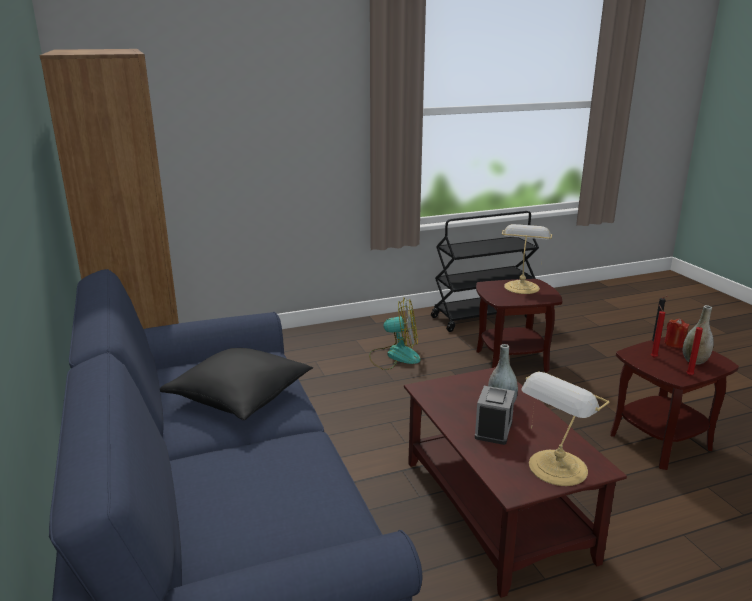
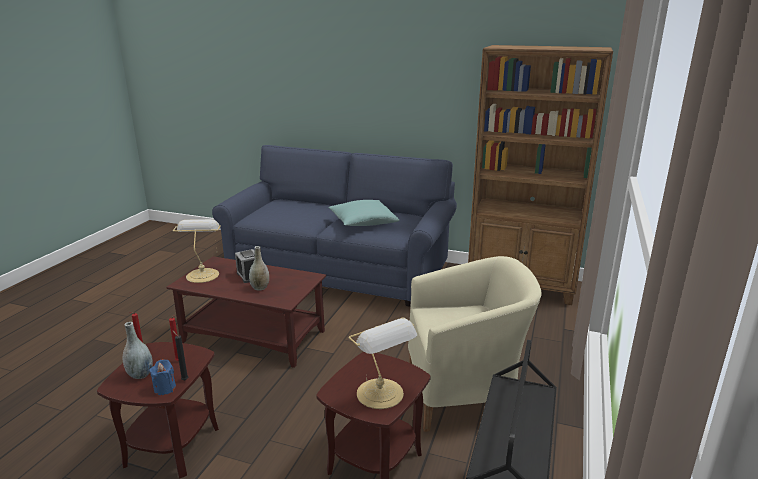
camera: 130 degrees right, 0 degrees up
(240, 397) = (363, 222): black pillow -> turquoise pillow
(395, 356) = (464, 395): fan -> beige armchair
(674, 344) = (165, 388): red candle -> blue candle

